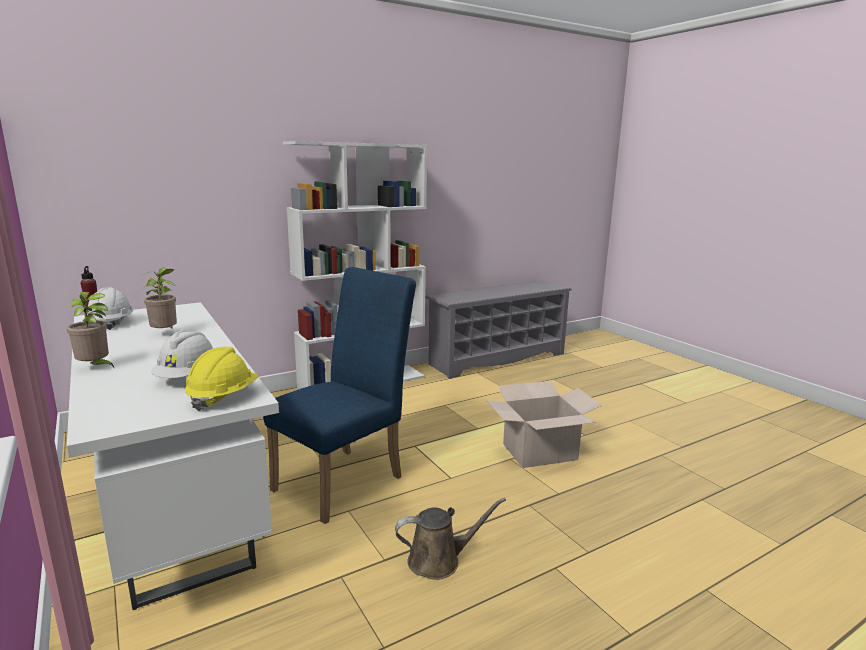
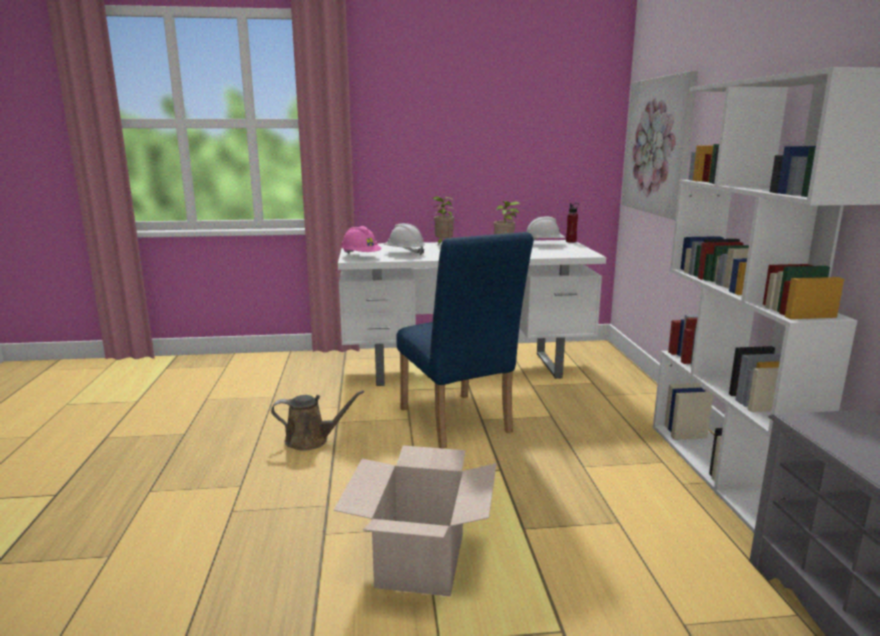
camera: 115 degrees right, 0 degrees up
(132, 188) = (658, 146): none -> picture
(223, 397) = (361, 256): yellow hard hat -> pink hard hat
(439, 560) = (311, 440): brown watering can -> brown watering can turned 105 degrees counterclockwise

